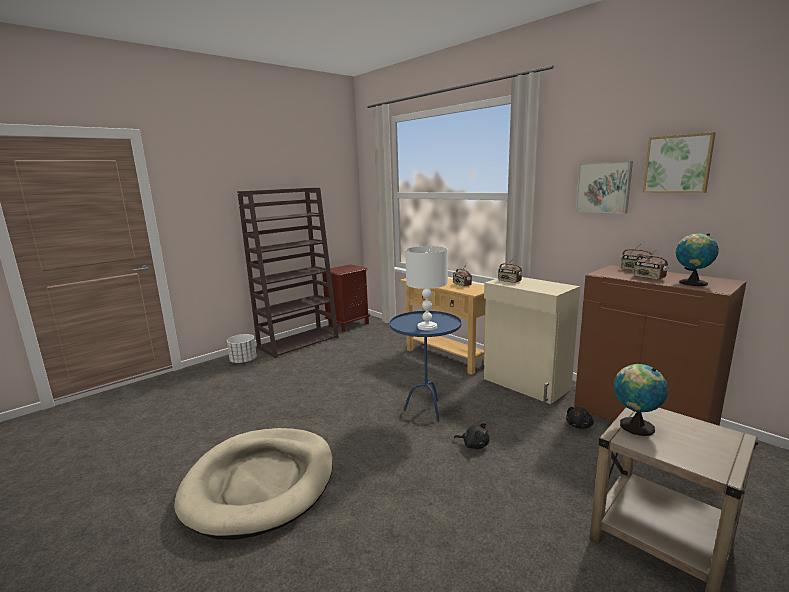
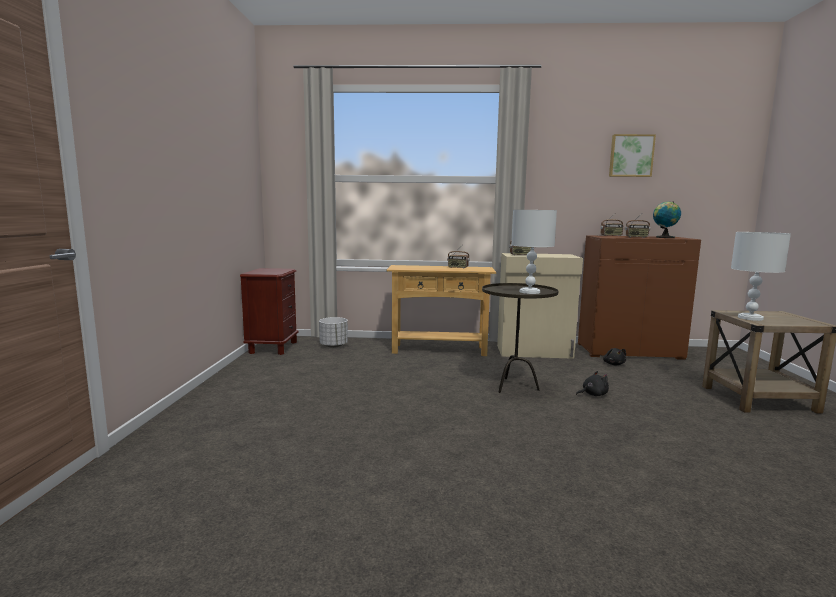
camera: 45 degrees left, 5 degrees down
(244, 361) = (210, 411): white planter -> white planter (334, 345)
(261, 483) = (526, 490): beige dog bed -> none
(299, 342) = (246, 375): brown bookcase -> none
(426, 410) = (514, 387): blue side table -> brown side table
(604, 187) = (577, 172): picture -> none
(634, 426) = (750, 318): globe -> white table lamp

